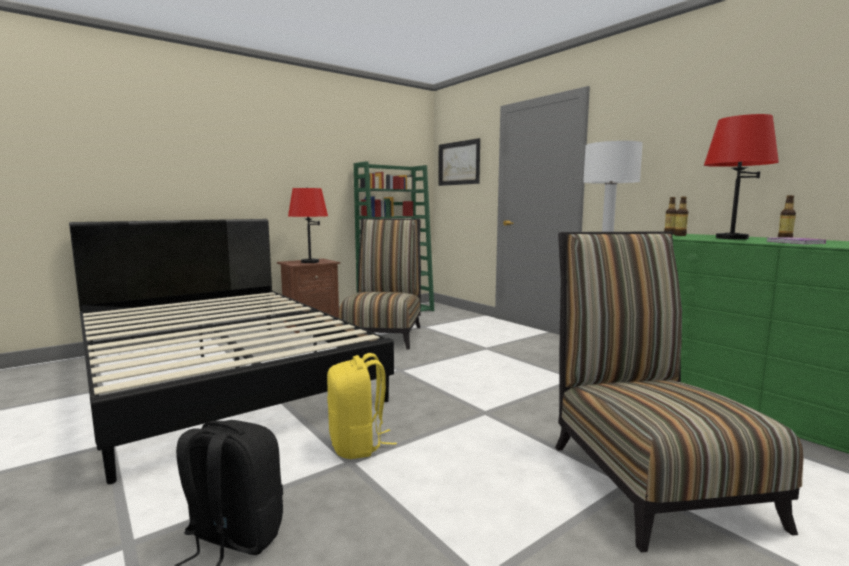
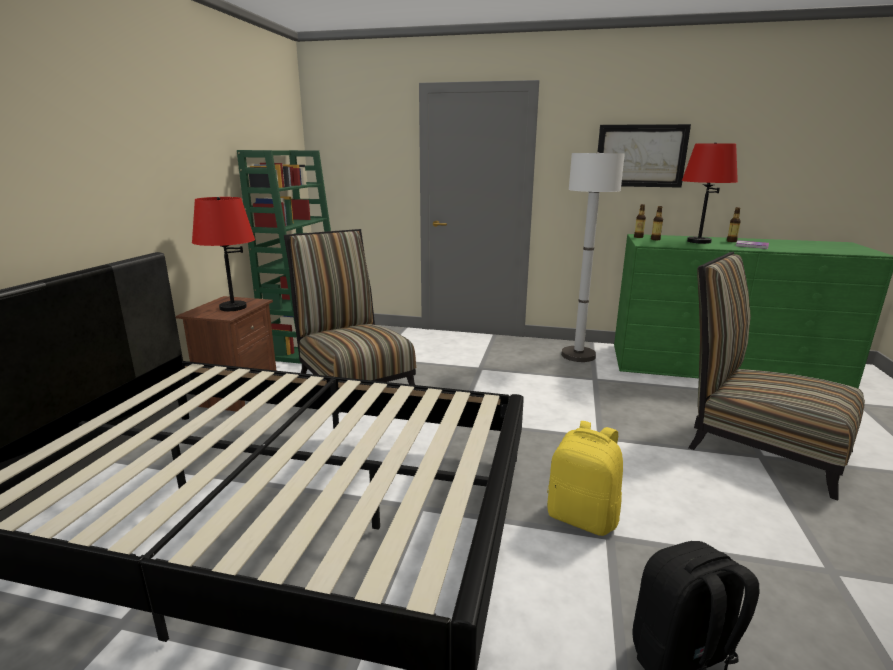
camera: 40 degrees left, 10 degrees up
(459, 163) = (353, 147): picture -> picture (640, 156)

